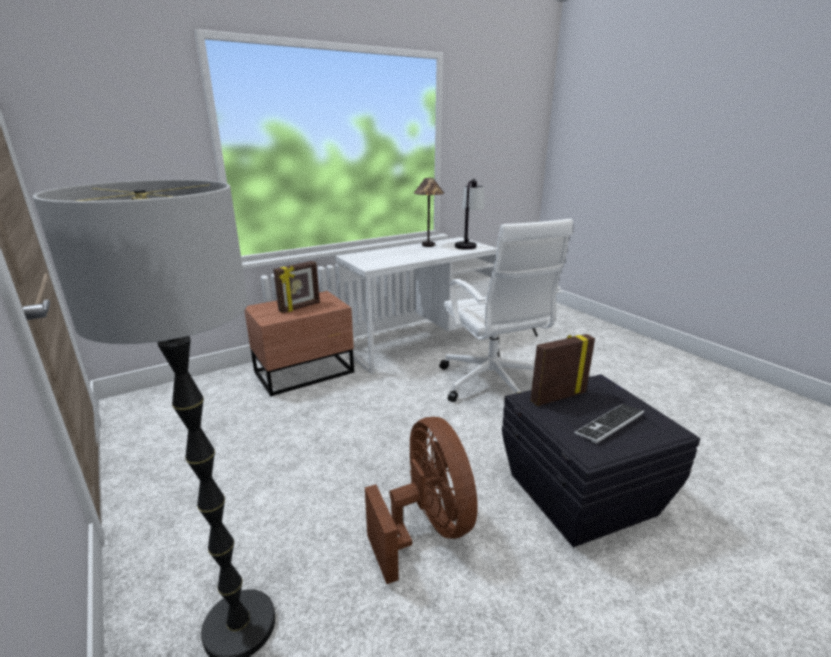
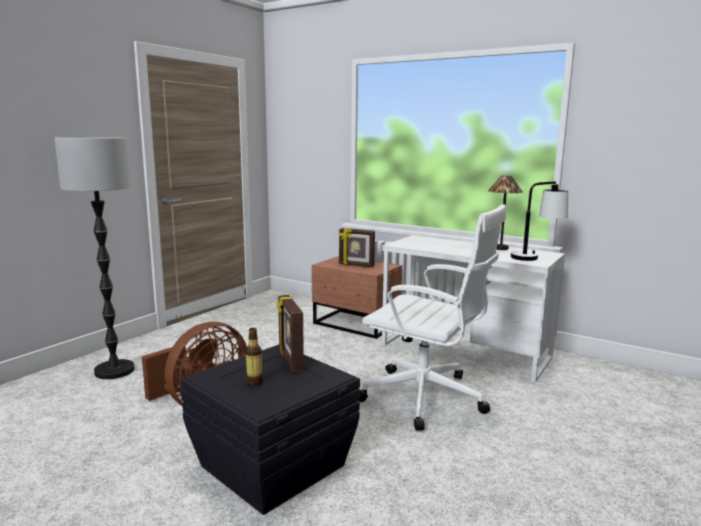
camera: 65 degrees right, 10 degrees down
(492, 384) = (427, 398): white office chair -> white office chair turned 105 degrees counterclockwise
(557, 396) = (290, 360): picture frame -> picture frame turned 150 degrees counterclockwise
(609, 424) = (254, 382): keyboard -> bottle

